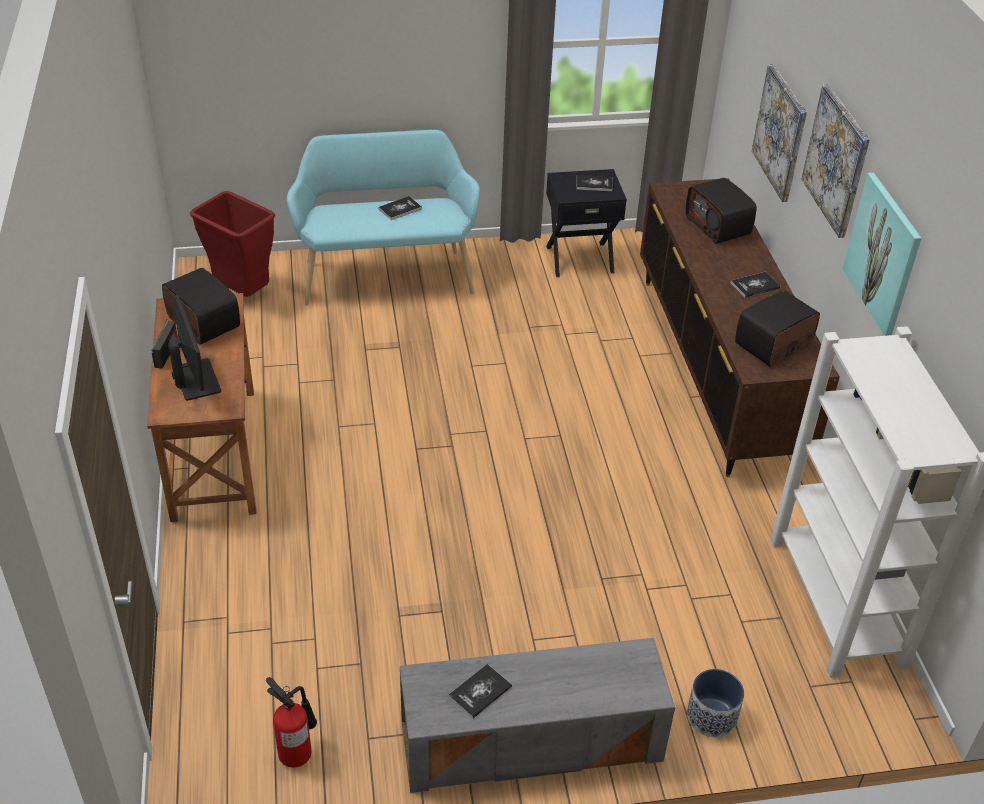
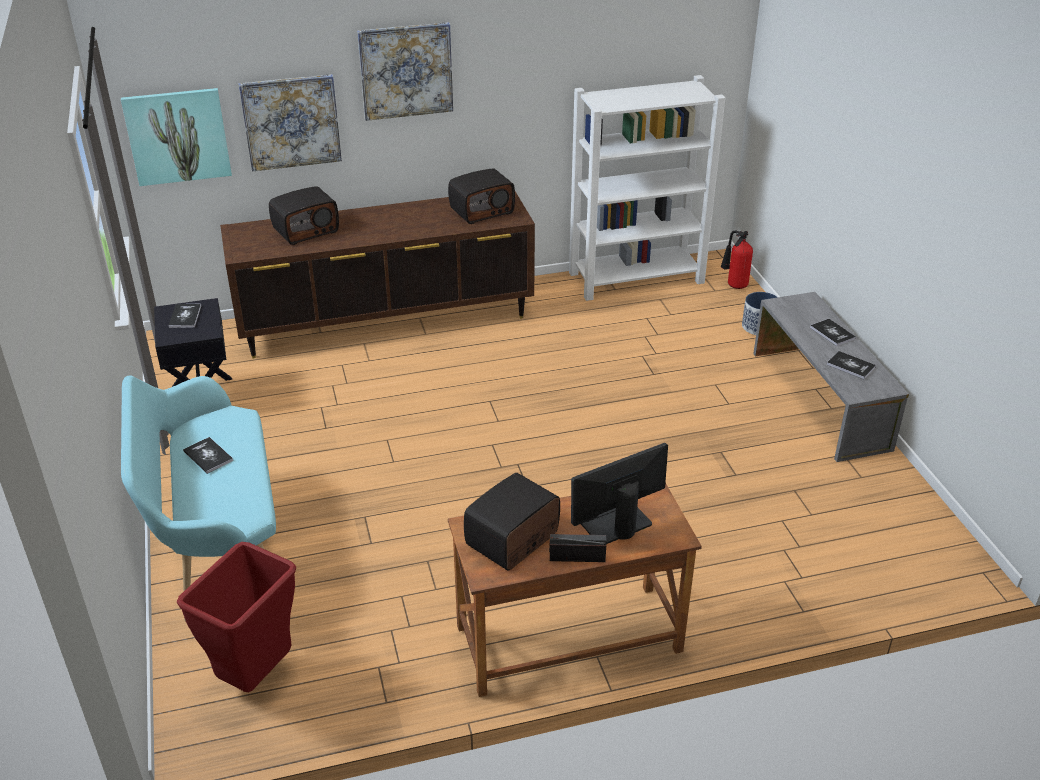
camera: 95 degrees left, 5 degrees down
(297, 751) = (894, 513): fire extinguisher -> fire extinguisher (734, 285)
(755, 285) = (400, 216): book -> book (832, 333)
(774, 345) = (481, 210): radio -> radio turned 75 degrees counterclockwise
(882, 254) = (511, 77): picture -> picture (177, 136)

